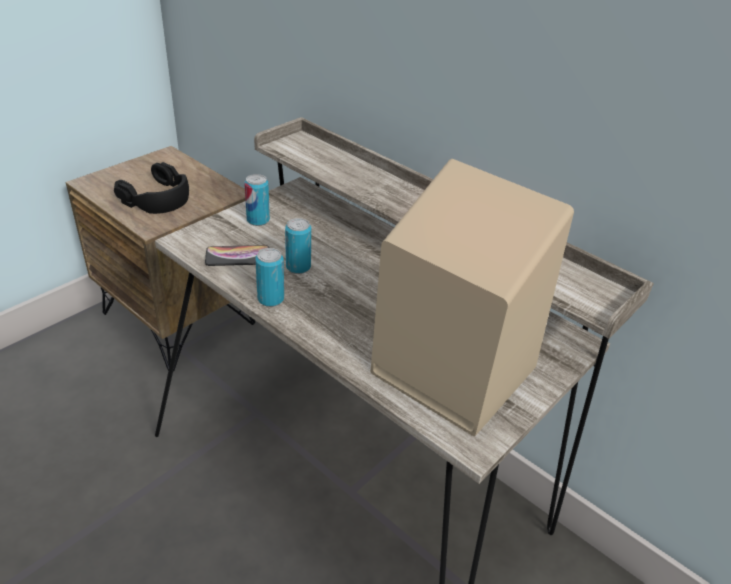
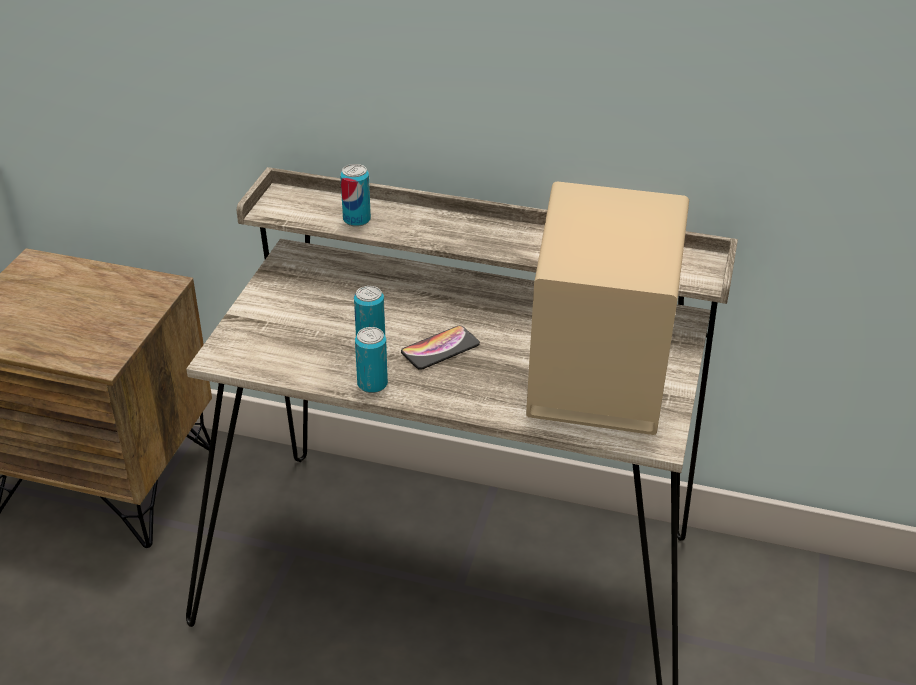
camera: 25 degrees left, 0 degrees up
(157, 198) = (76, 322): black headphones -> none
(238, 257) = (297, 353): phone -> phone (440, 349)
(258, 220) = (281, 305): can -> can (356, 219)

